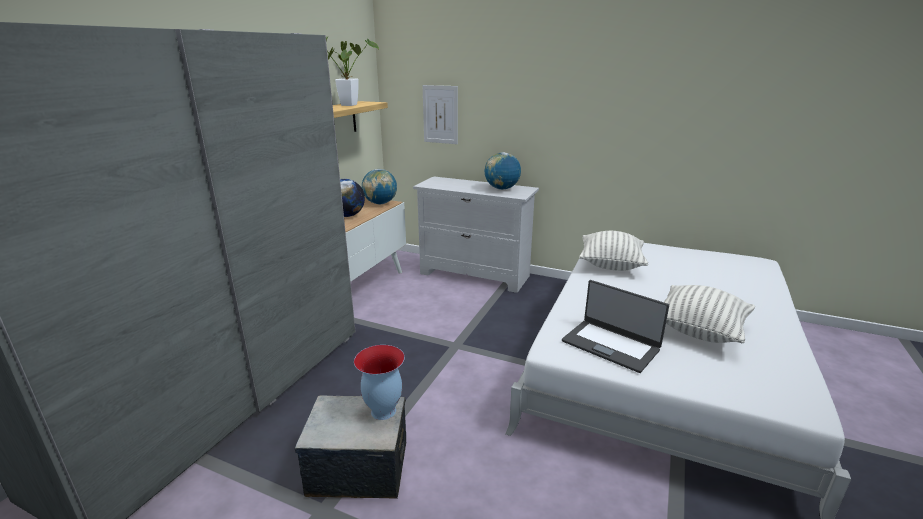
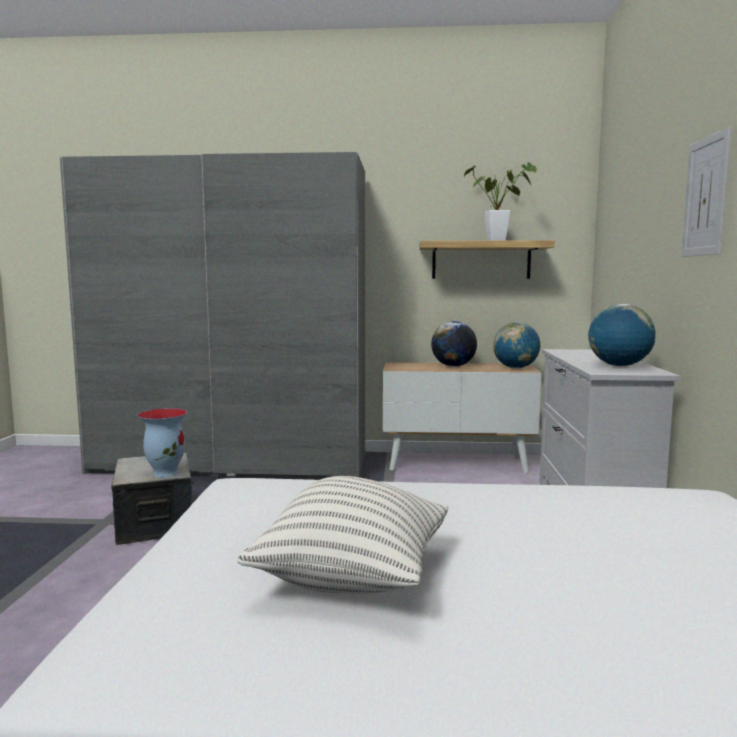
camera: 70 degrees right, 15 degrees down
(440, 114) = (623, 257): picture -> picture (705, 196)
(610, 265) = (576, 504): pillow -> none
(611, 345) = (262, 512): laptop -> none

